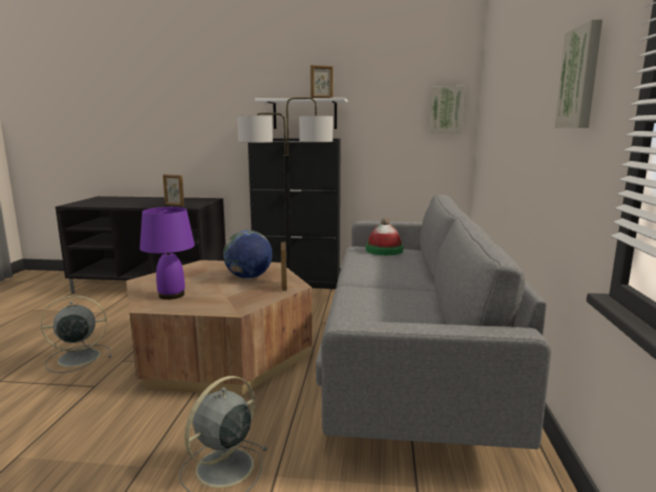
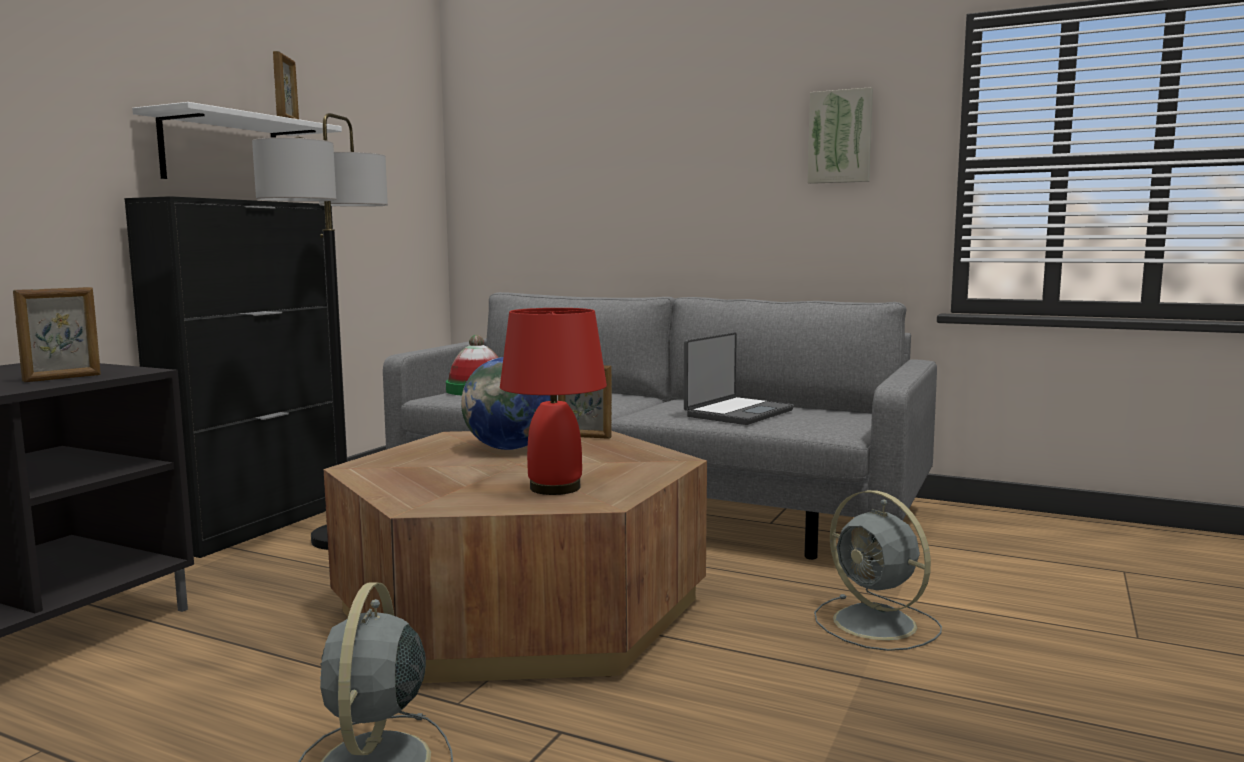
camera: 70 degrees left, 5 degrees down
(171, 295) = (555, 488): purple table lamp -> red table lamp
(378, 310) = (737, 413): none -> laptop
(446, 110) = (416, 166): picture -> none

